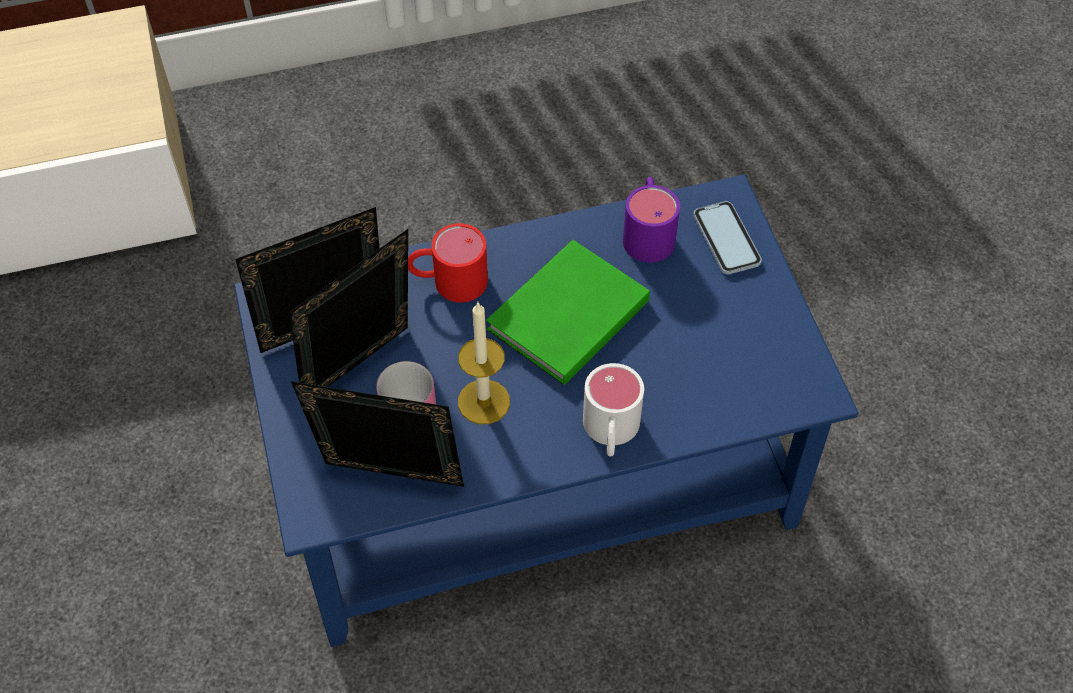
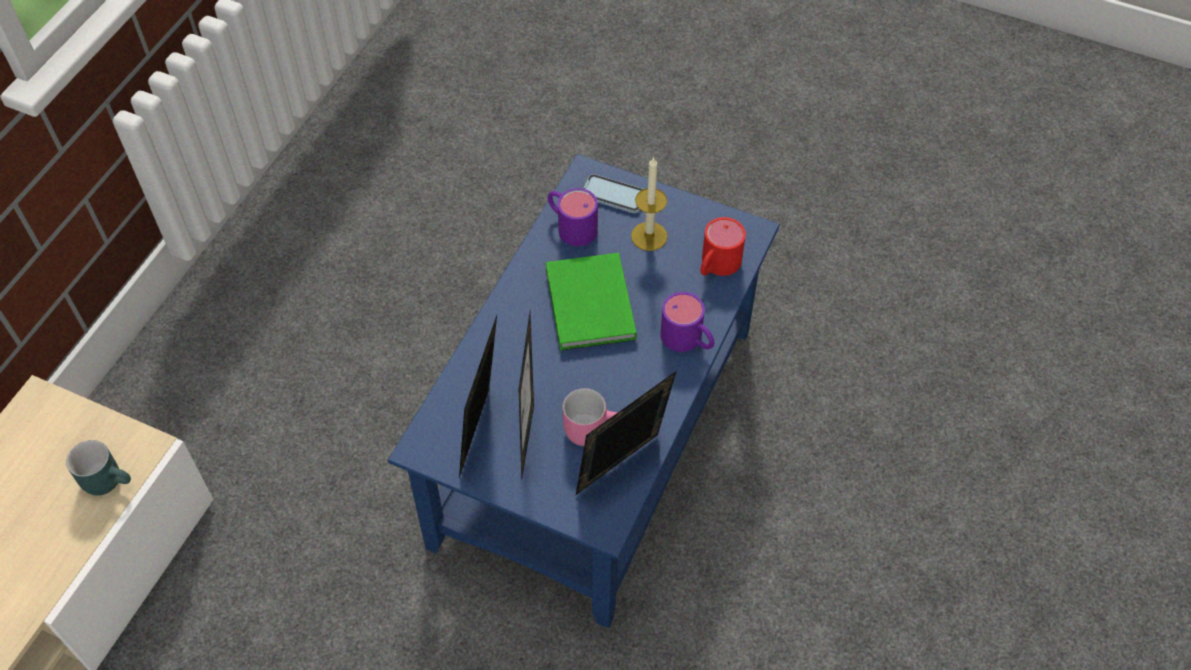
camera: 50 degrees left, 0 degrees up
(87, 125) = (109, 479): none -> turquoise mug
(448, 281) = (505, 345): red mug -> red mug (716, 266)
(484, 402) = (609, 386): candle -> candle (649, 236)
(610, 432) = (688, 340): white mug -> purple mug

